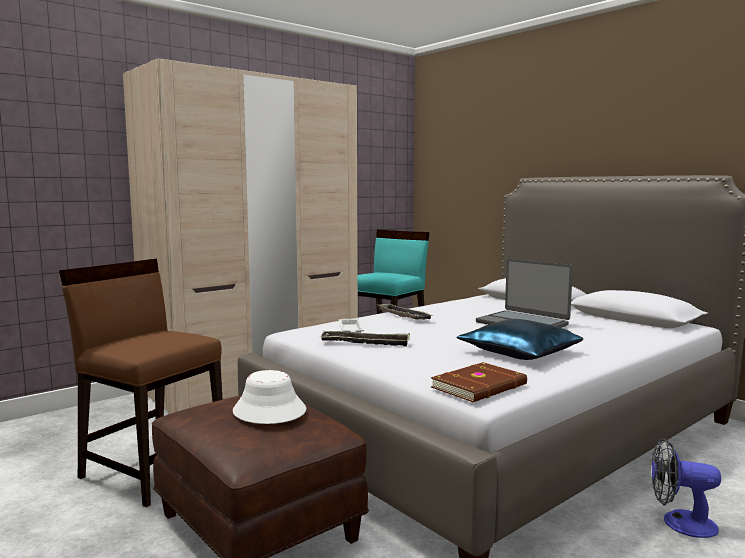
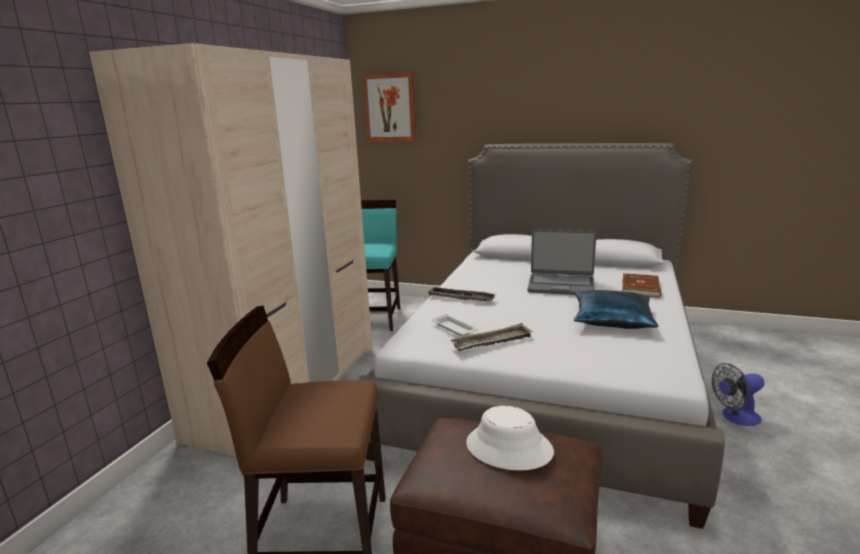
camera: 30 degrees left, 10 degrees up
(445, 143) = (390, 108): none -> picture
(480, 386) = (656, 368): brown book -> brown book (641, 288)

